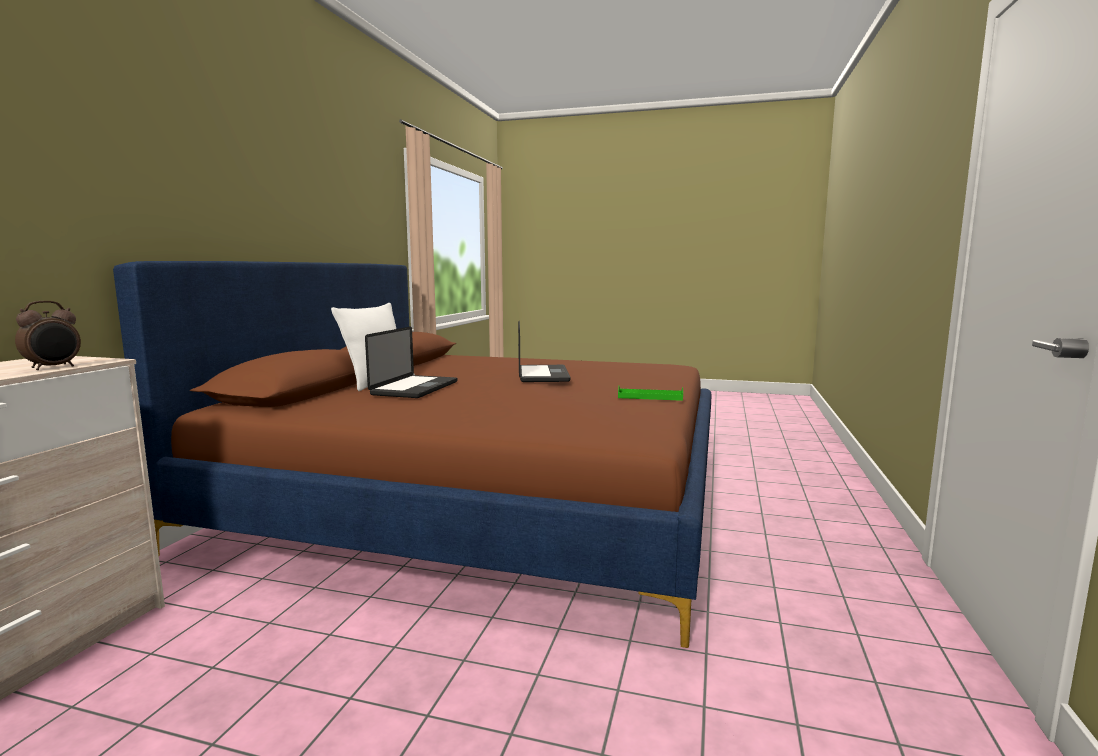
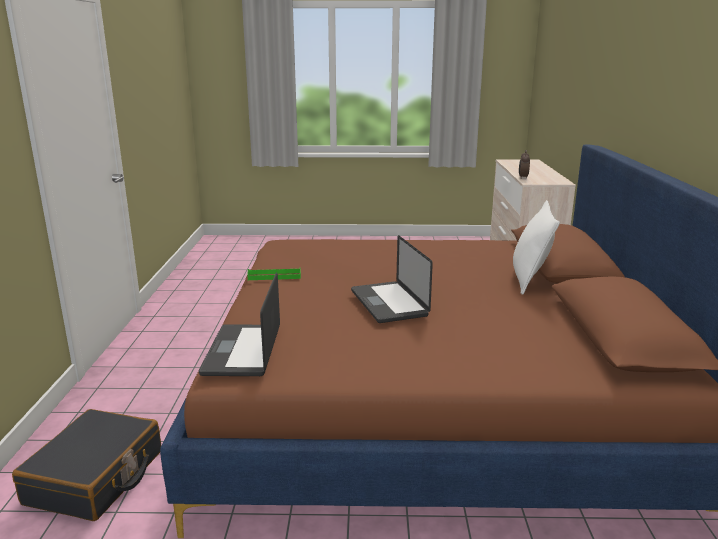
camera: 165 degrees right, 10 degrees up
(415, 388) = (475, 271): laptop -> laptop (243, 351)
(787, 481) = (96, 477): none -> black suitcase

